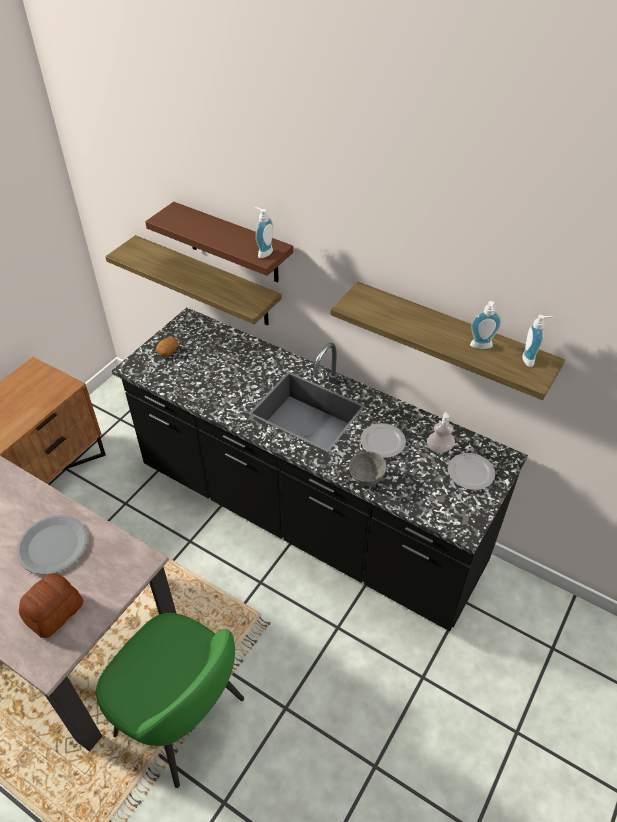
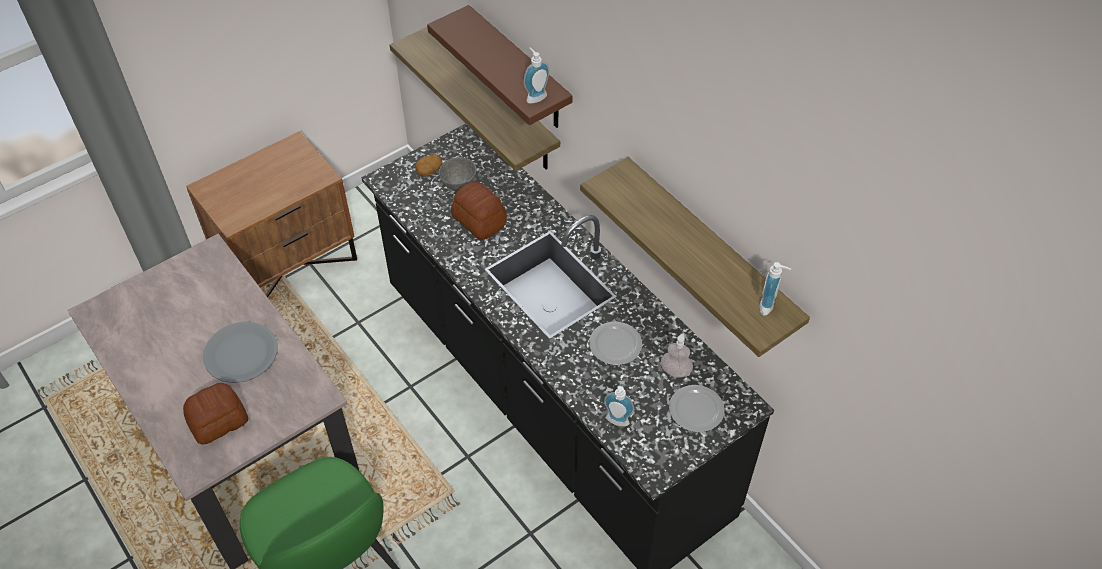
camera: 20 degrees right, 5 degrees up
(227, 379) = (479, 221): none -> bread
(367, 479) = (576, 382): grey bowl -> grey bowl (459, 186)
(481, 347) = (722, 276): soap dispenser -> soap dispenser (616, 422)

